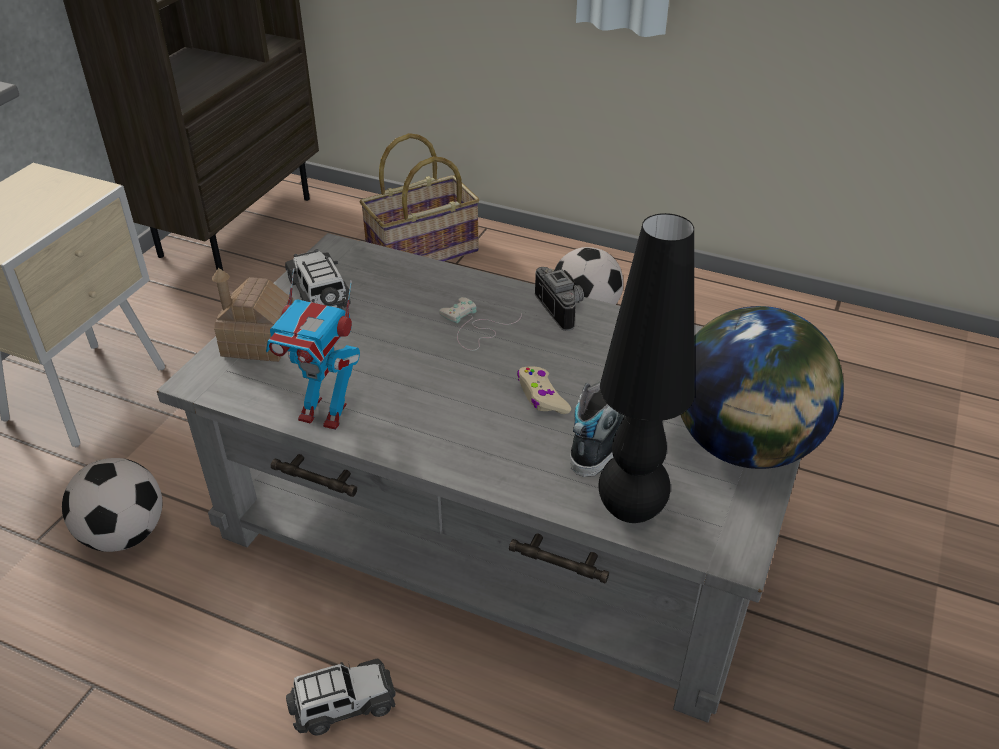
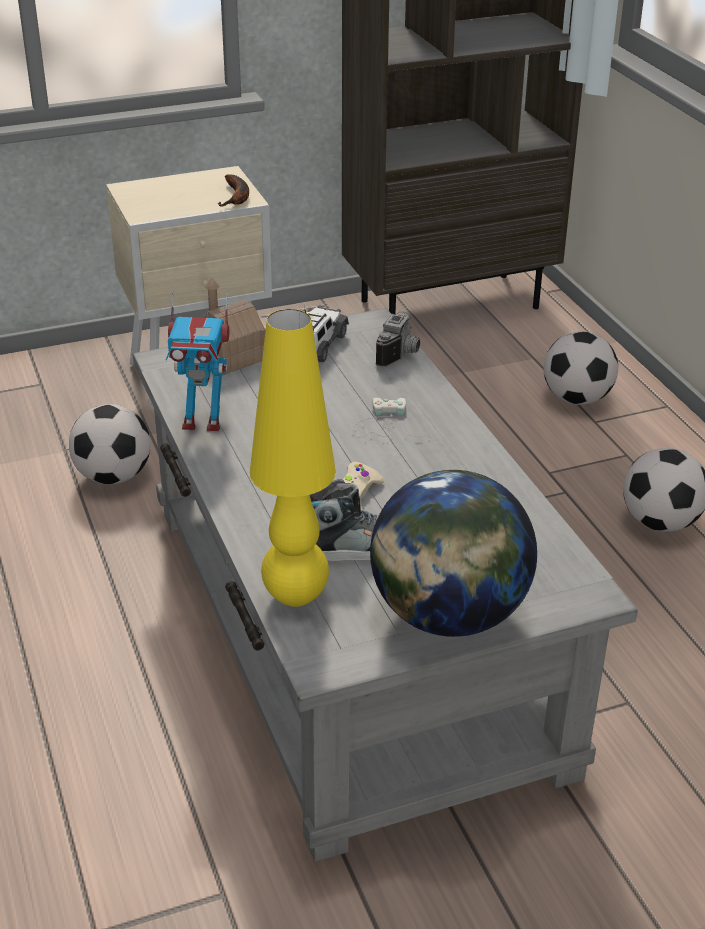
camera: 45 degrees right, 5 degrees down
(79, 191) = (237, 197): none -> banana
(325, 413) = (203, 421): toy robot -> toy robot turned 60 degrees counterclockwise
(343, 705) = (105, 663): toy car -> none
(423, 253) = (576, 399): basket -> football
(563, 309) = (473, 449): camera -> camera (401, 354)
(631, 510) = (296, 596): black table lamp -> yellow table lamp

